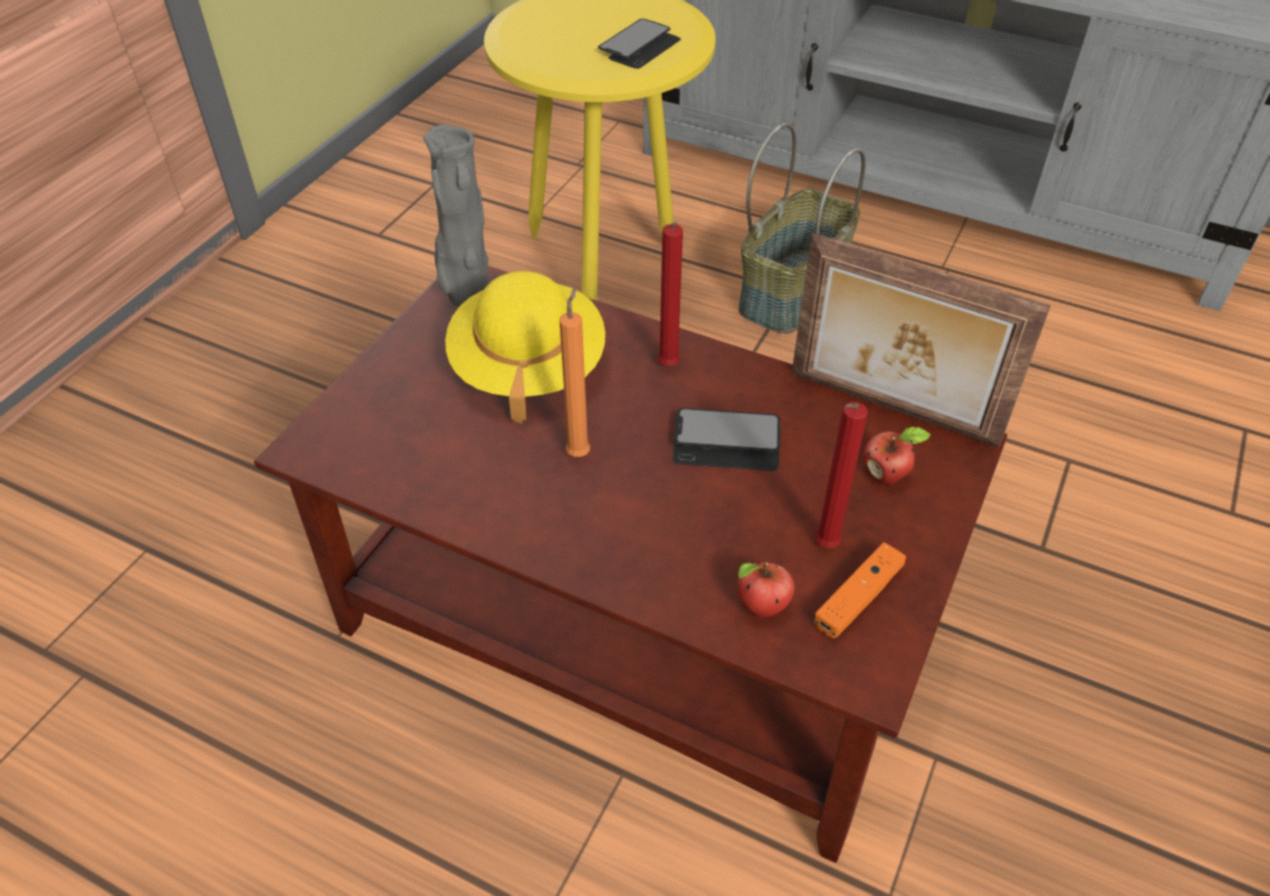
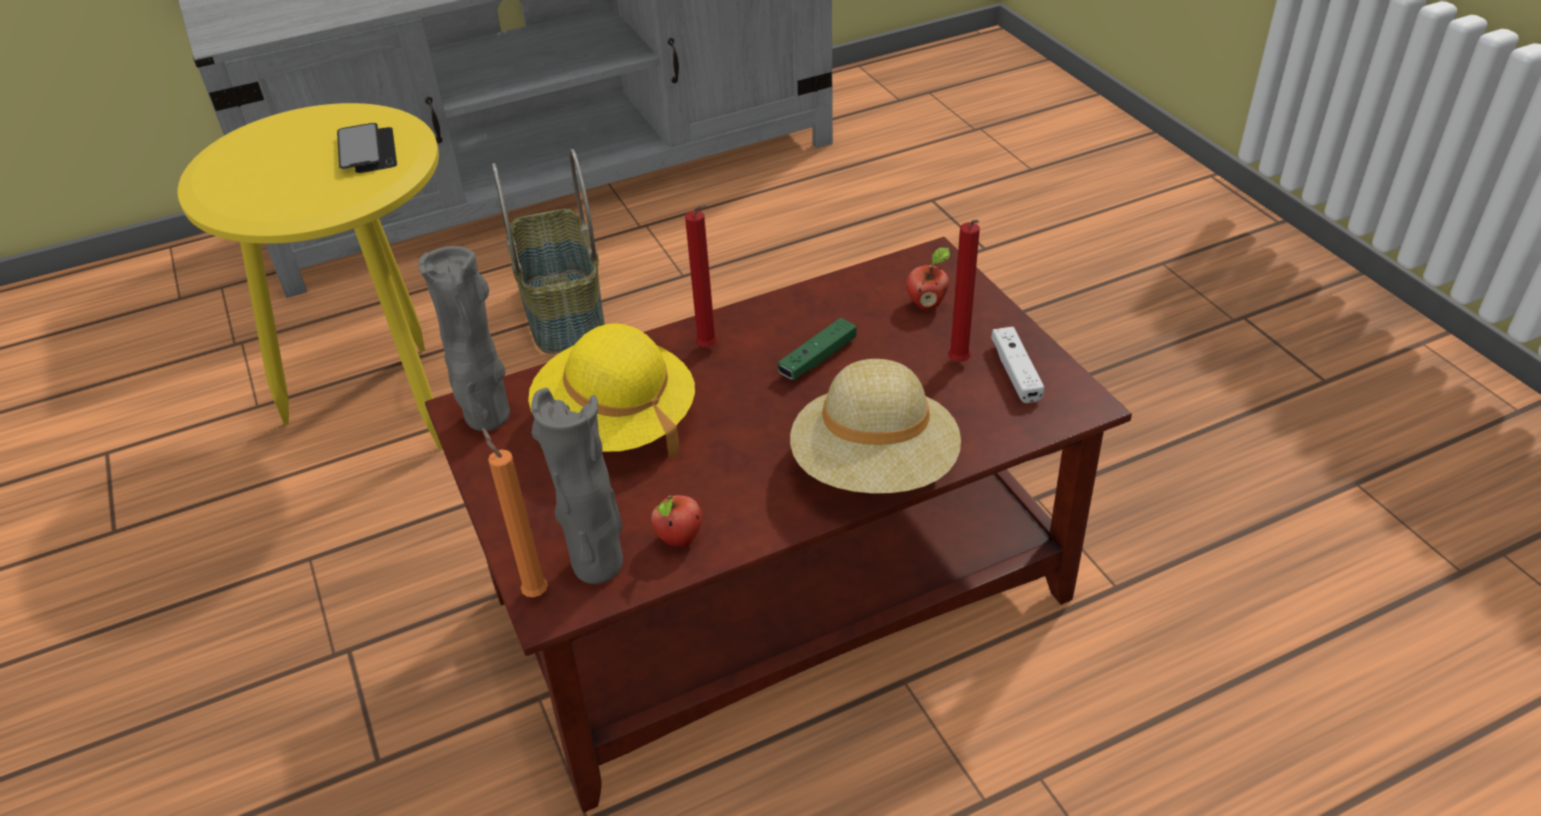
camera: 50 degrees left, 5 degrees down
(366, 449) = (599, 563): none -> grey vase
(579, 452) = (744, 438): orange candle -> orange candle (534, 591)
(620, 561) = (874, 468): none -> beige hat
(726, 442) = (817, 359): phone -> green game controller
(761, 609) = (983, 421): apple -> apple (679, 541)
(858, 598) = (1015, 372): orange game controller -> white game controller
(891, 410) = (872, 270): picture frame -> none

